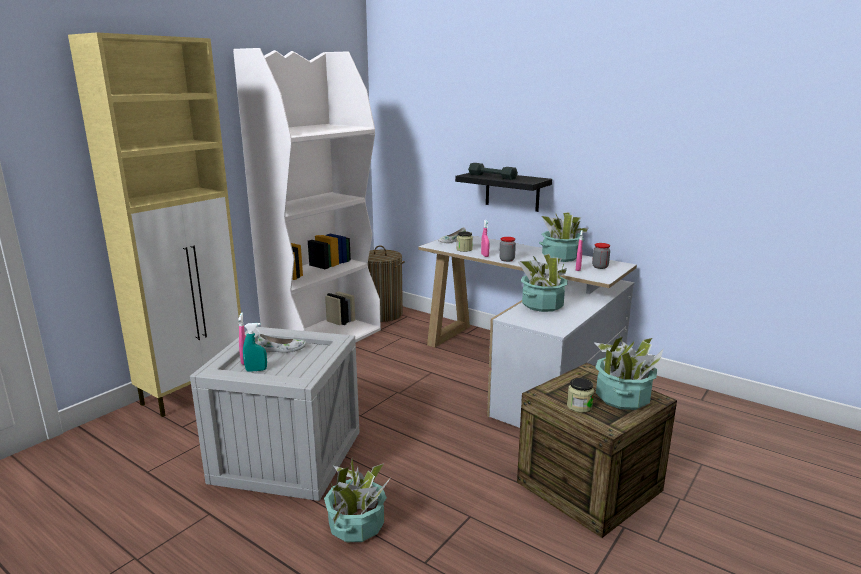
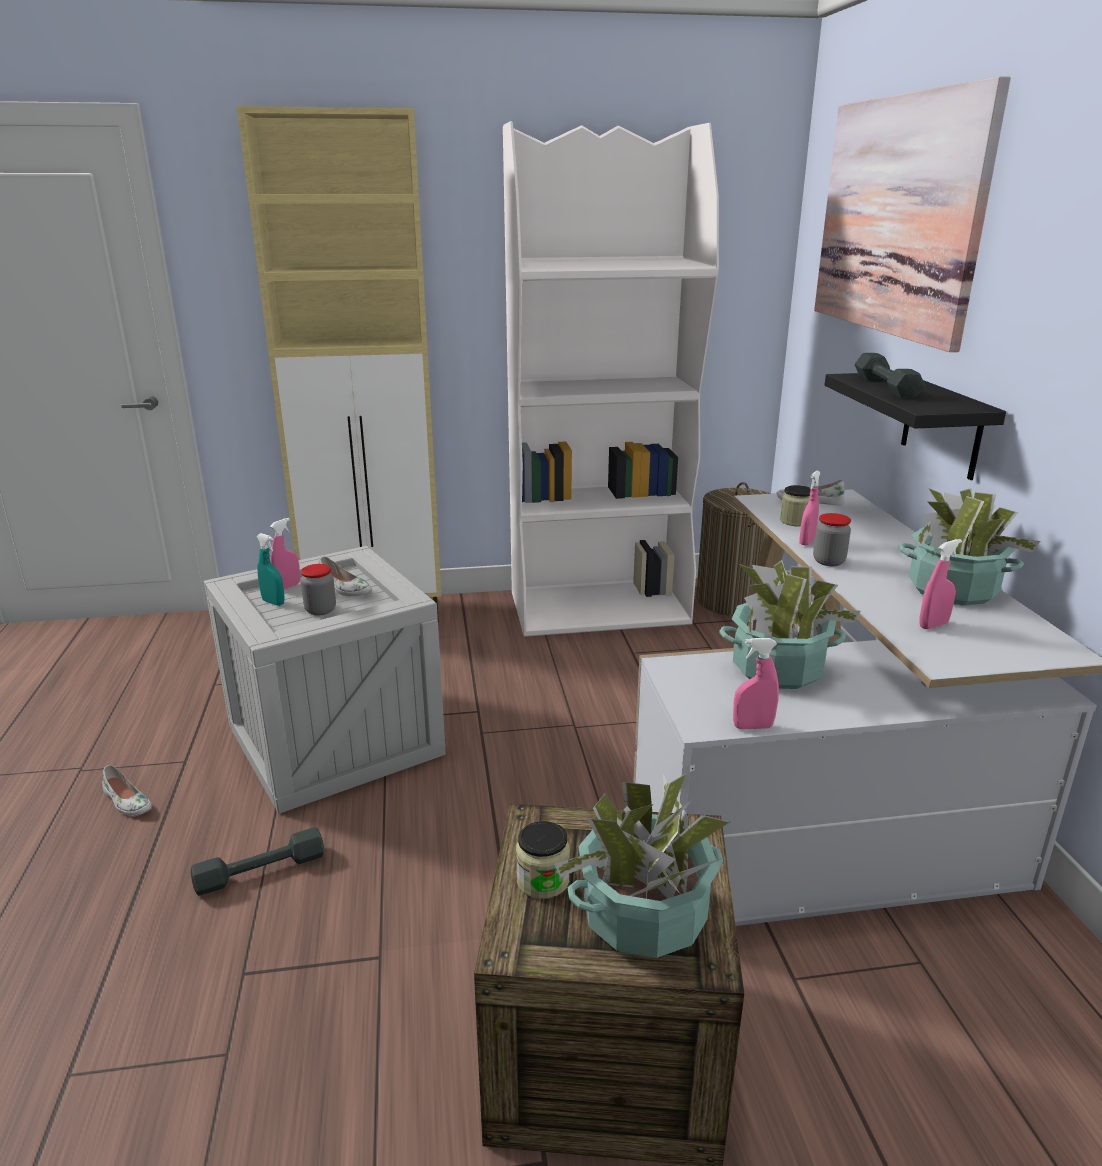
camera: 45 degrees right, 5 degrees up
(210, 551) = (126, 802): none -> white shoe
(356, 526) = (260, 871): potted plant -> grey dumbbell
(457, 99) = (898, 216): none -> picture
(571, 324) = (753, 727): none -> pink spray bottle
(600, 267) = (996, 638): jar -> jar (320, 610)

